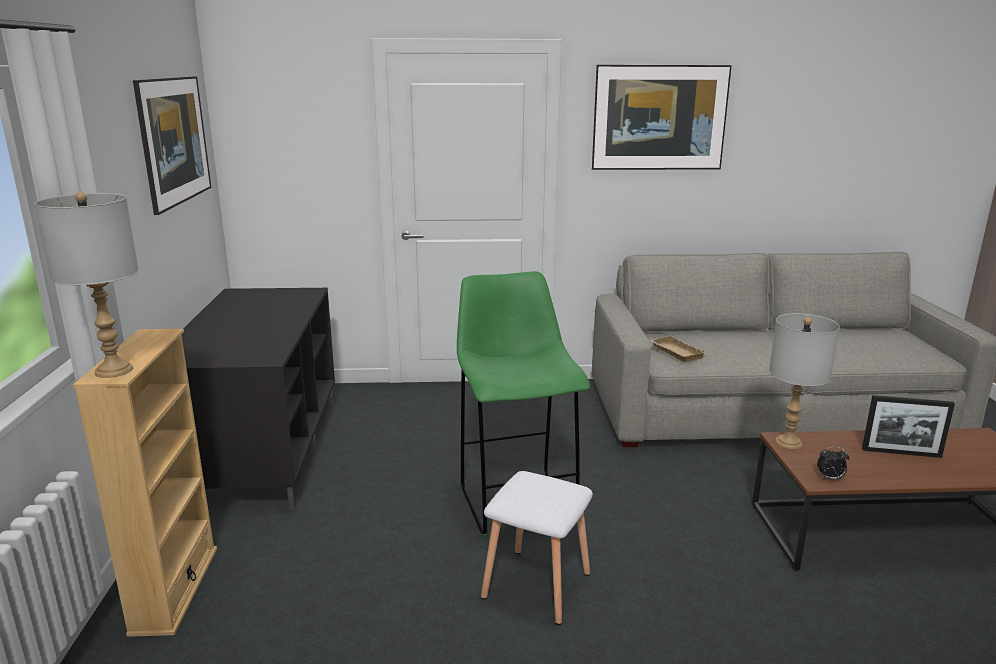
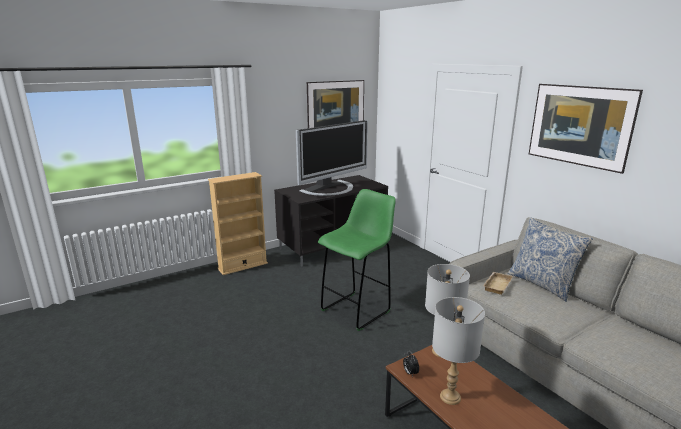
camera: 60 degrees right, 0 degrees up
(114, 370) = (220, 179): grey table lamp -> grey table lamp (450, 396)
(254, 323) = (331, 188): none -> television
(536, 584) = (302, 333): white stool -> none
(690, 332) = (542, 284): none -> pillow
(901, 453) = (486, 402): picture frame -> none

